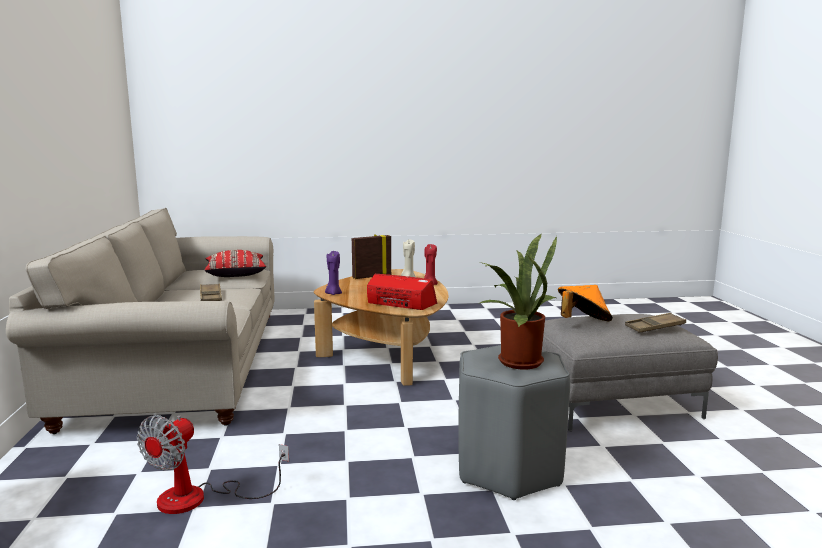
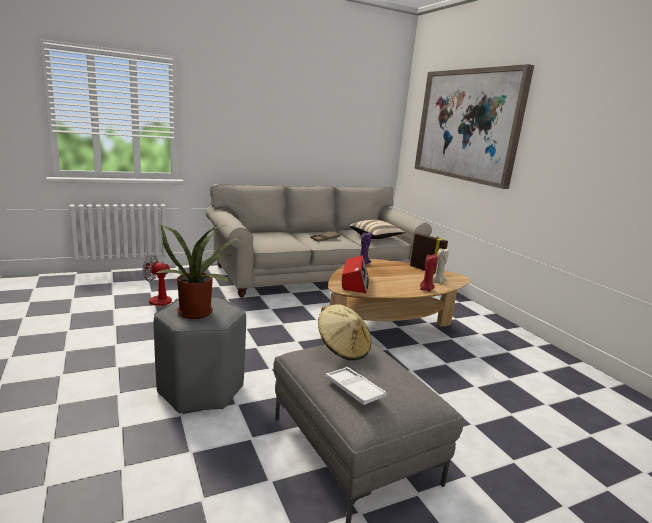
camera: 70 degrees right, 5 degrees up
(236, 274) = (376, 237): red pillow -> beige pillow
(274, 109) = (467, 125): none -> picture
(583, 322) = (343, 349): orange hat -> beige hat
(655, 327) = (354, 389): brown tray -> white tray

